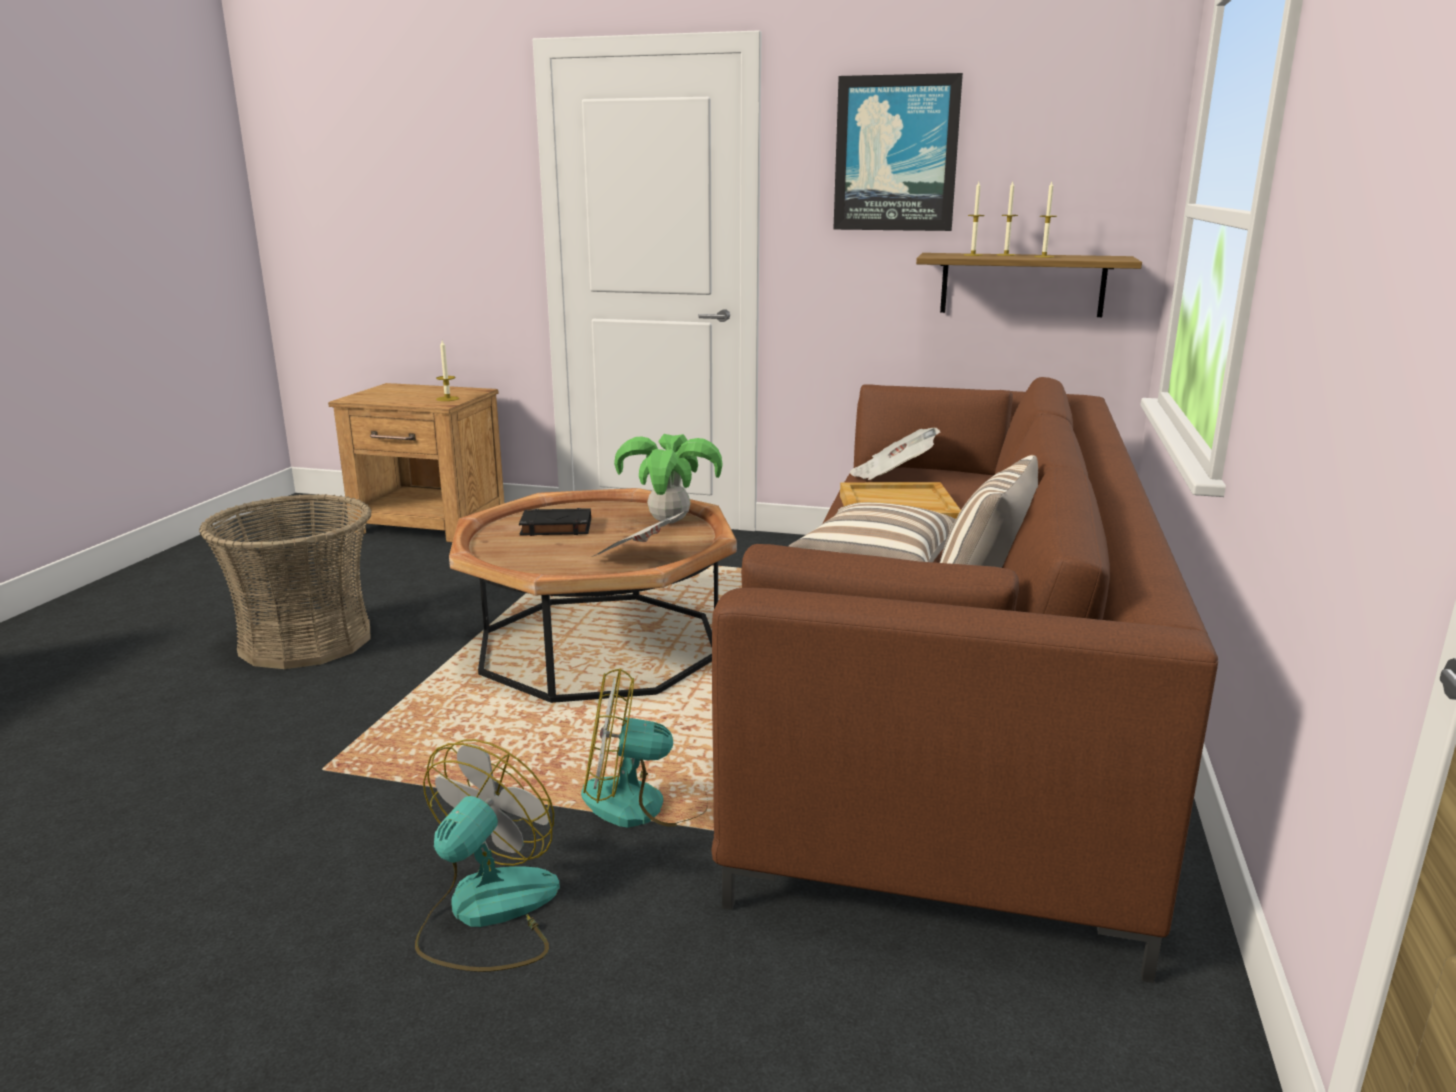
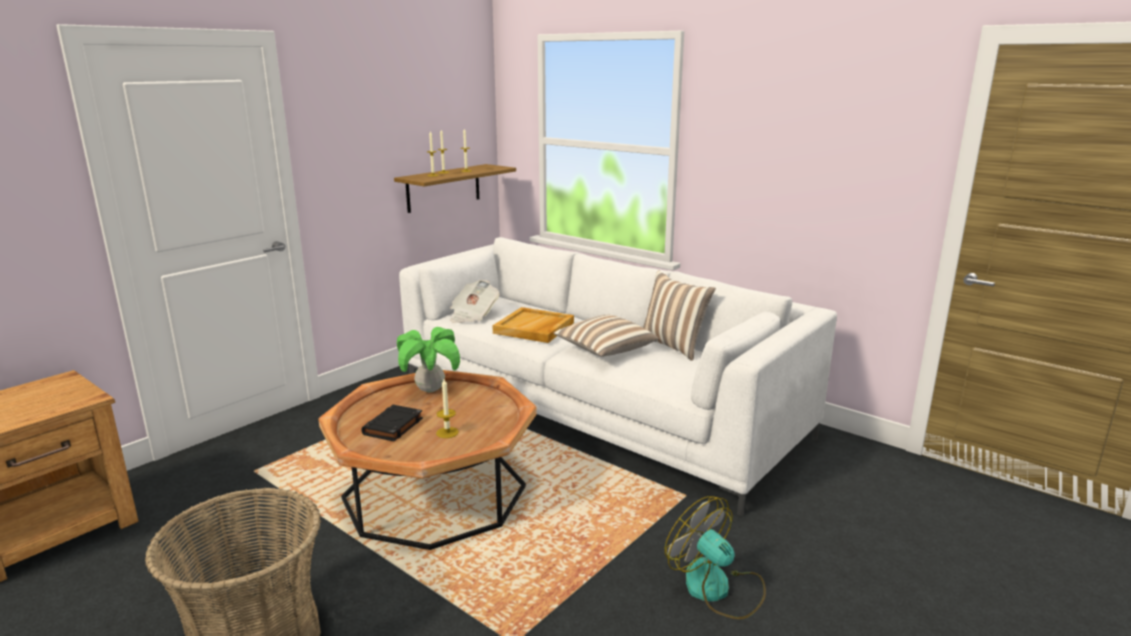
camera: 65 degrees left, 0 degrees up
(447, 399) = (70, 394): candle -> candle (447, 432)
(640, 559) = (489, 410): newspaper -> none
(643, 803) = (640, 518): fan -> none
(896, 154) = (371, 116): picture -> none
(952, 693) = (596, 407): brown sofa -> white sofa

